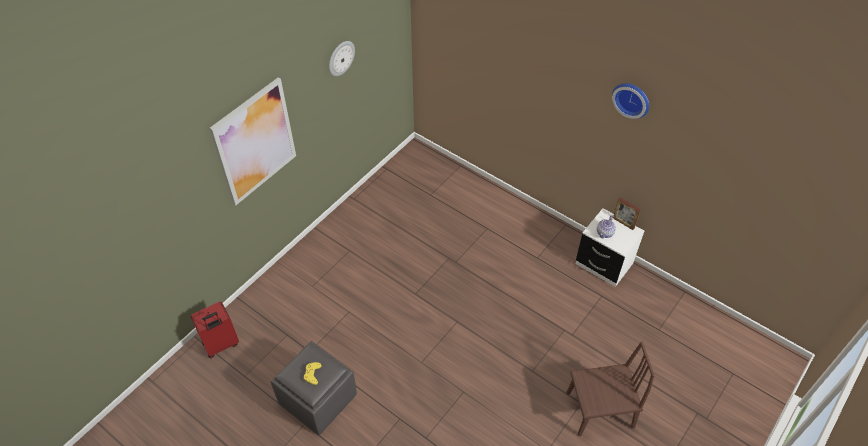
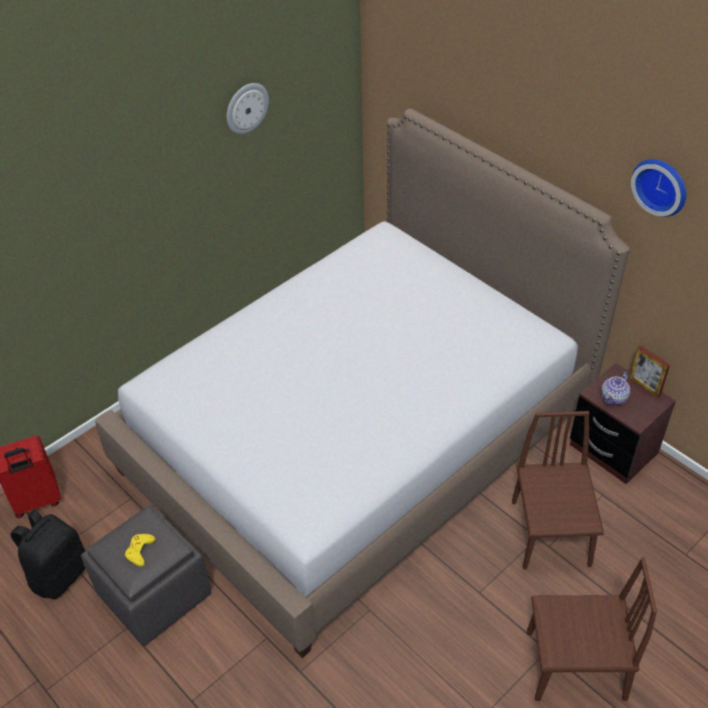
camera: 10 degrees right, 5 degrees down
(249, 393) = (59, 574): none -> black backpack
(255, 142) = (104, 208): picture -> none
(434, 276) = (357, 440): none -> bed
(571, 325) = (550, 533): none -> brown chair
(604, 264) = (613, 449): white nightstand -> brown nightstand

